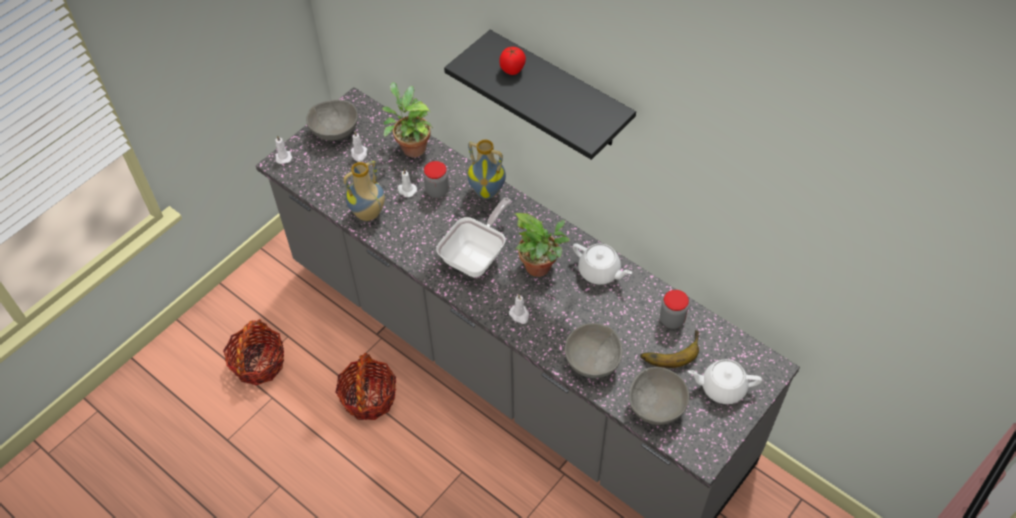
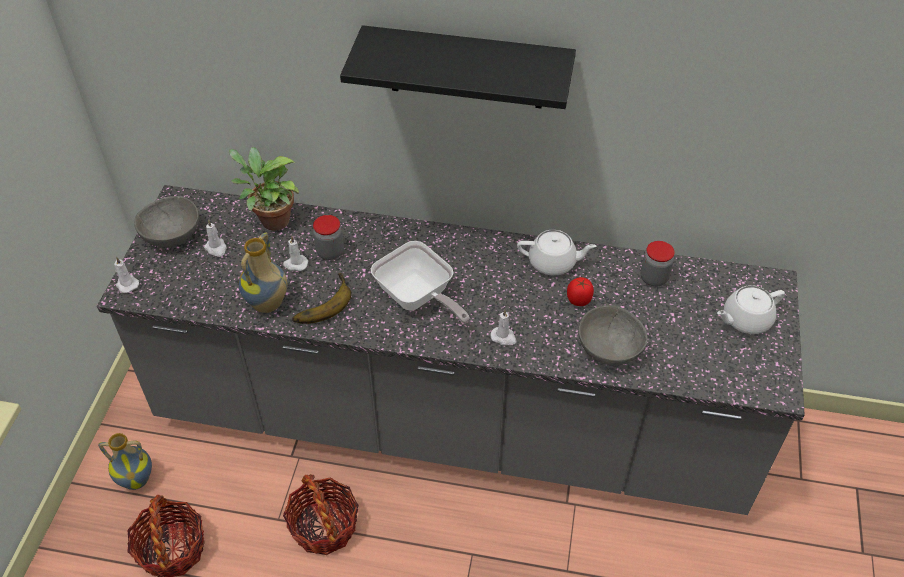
camera: 30 degrees left, 5 degrees down
(477, 256) = (418, 298): frying pan -> frying pan turned 135 degrees clockwise
(488, 190) = (384, 231): vase -> vase (137, 479)
(512, 70) = (418, 53): tomato -> tomato (579, 300)
(541, 268) = (493, 283): potted plant -> none
(656, 407) = (701, 366): grey bowl -> none
(669, 349) = (672, 306): banana -> banana (320, 303)

